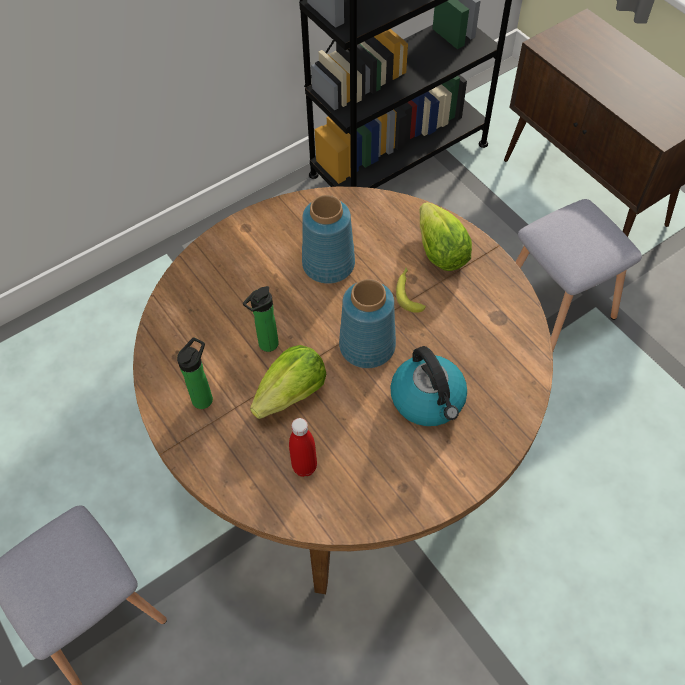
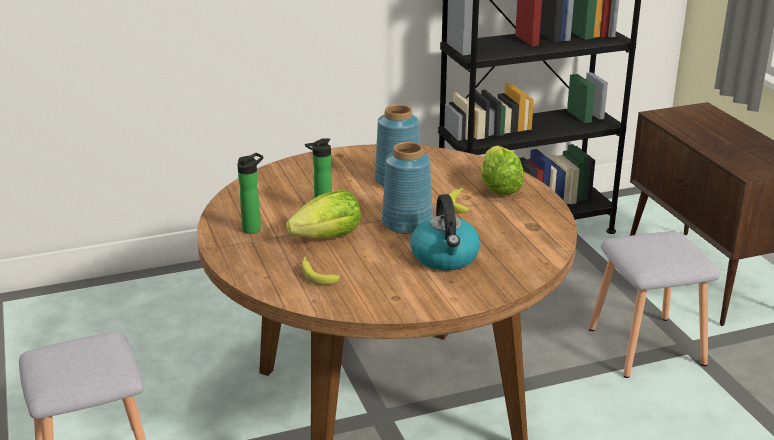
camera: 15 degrees right, 30 degrees down
(304, 467) = (316, 274): red bottle -> banana

